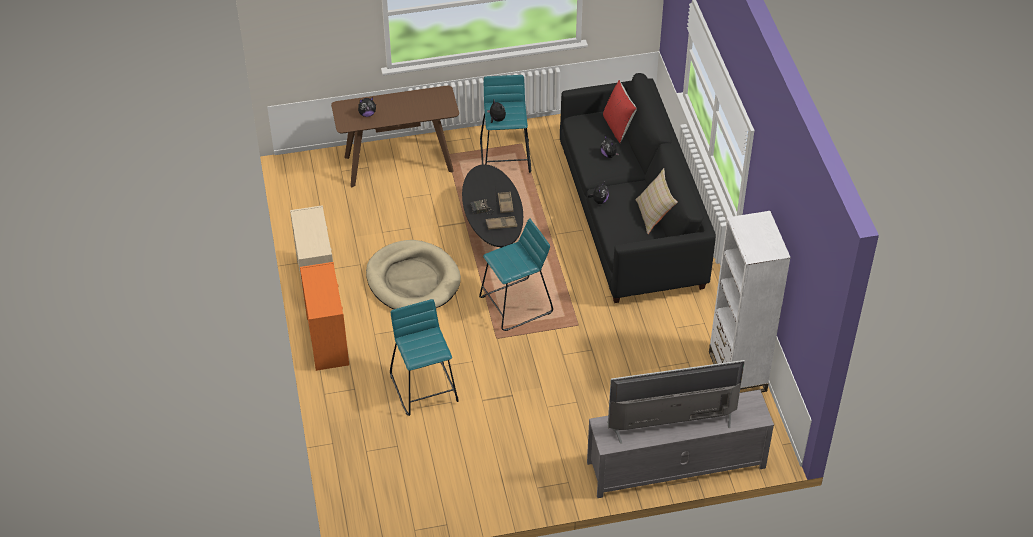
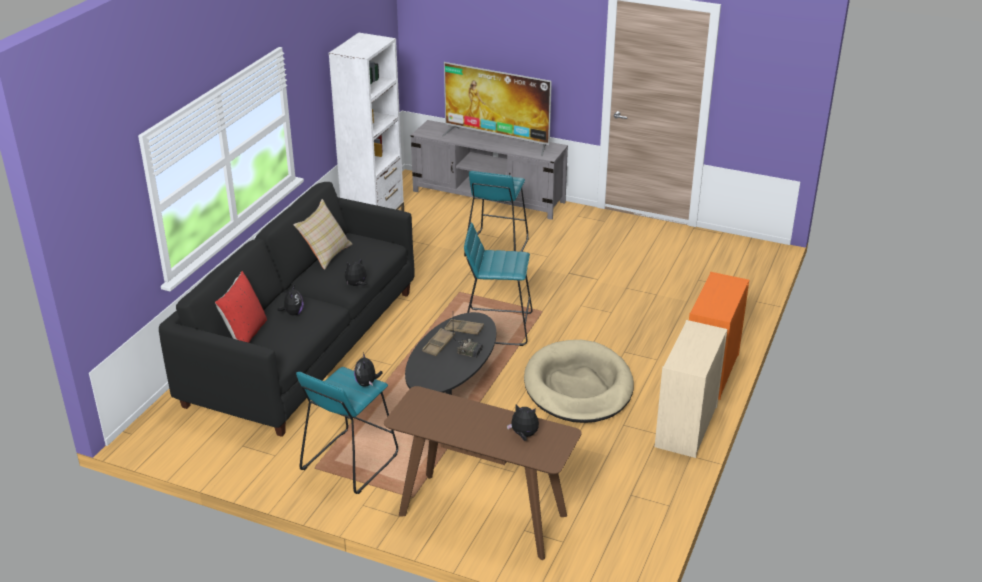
camera: 145 degrees left, 15 degrees down
(425, 388) = (641, 304): turquoise stool -> turquoise stool (496, 247)

